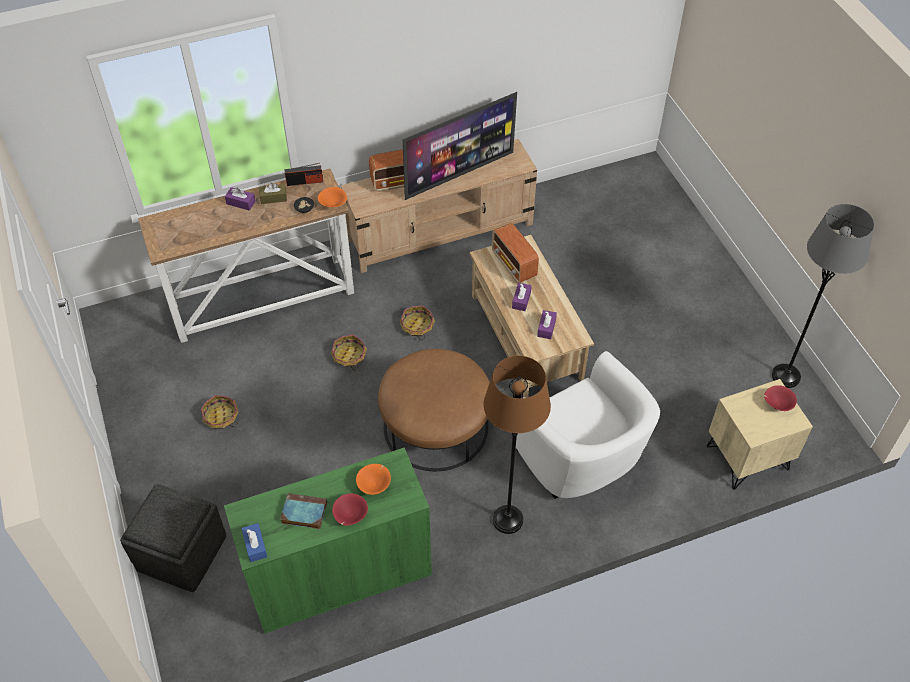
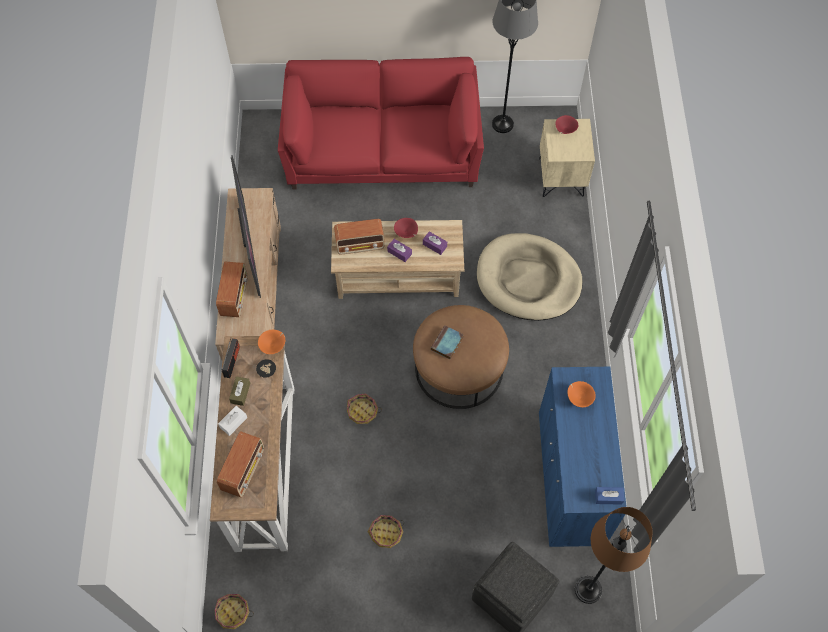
camera: 70 degrees left, 10 degrees up
(194, 225) = (244, 470): none -> radio
(241, 203) = (233, 422): purple tissue box -> white tissue box
(303, 513) = (589, 455): book -> book (447, 344)
(339, 575) = (570, 478): green cabinet -> blue cabinet
(350, 516) = (602, 422): red bowl -> red bowl (406, 233)
(417, 326) = (352, 350): basket -> basket (233, 613)
(507, 520) = (560, 346): brown floor lamp -> brown floor lamp (588, 590)
(581, 462) = (528, 279): white armchair -> beige dog bed
(676, 276) = (382, 150): none -> red sofa

